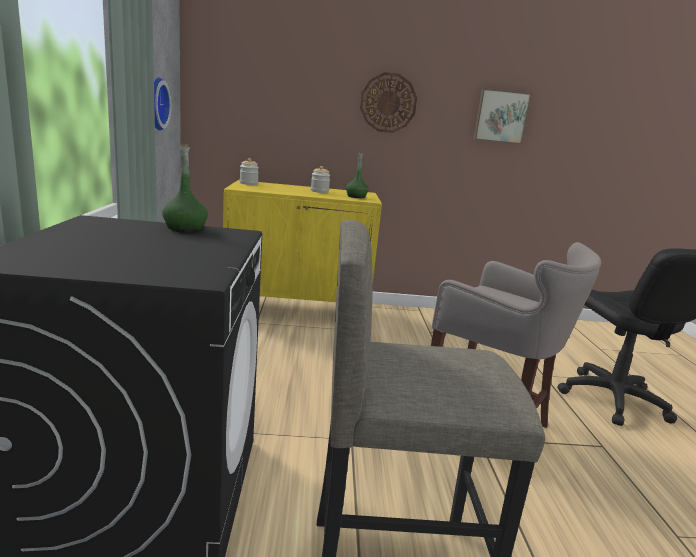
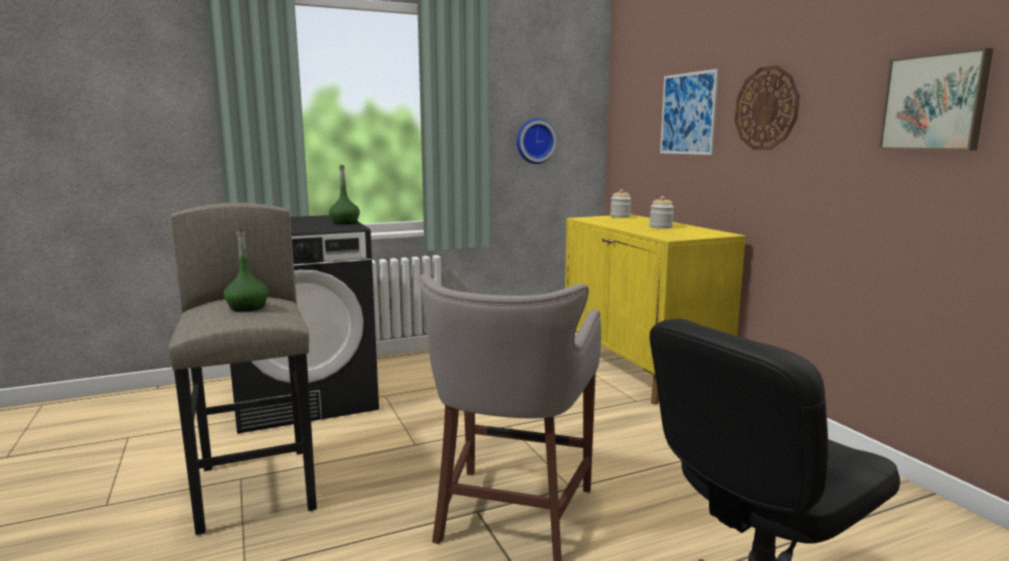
camera: 70 degrees right, 5 degrees down
(306, 95) = (688, 113): none -> picture
(356, 197) = (676, 234): green bottle -> green bottle (247, 307)

